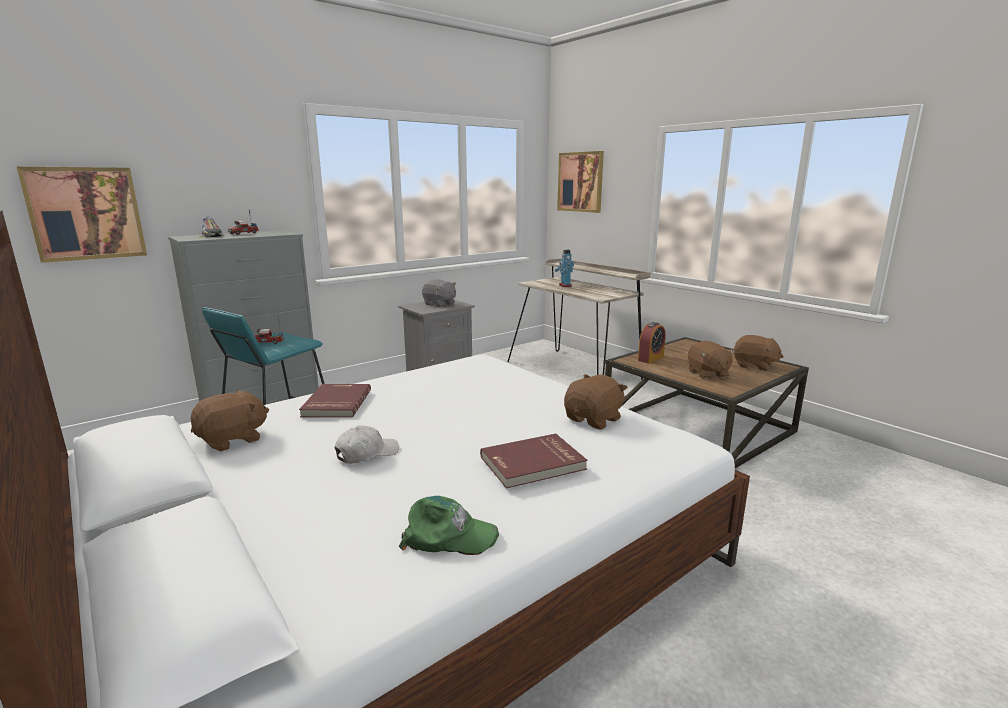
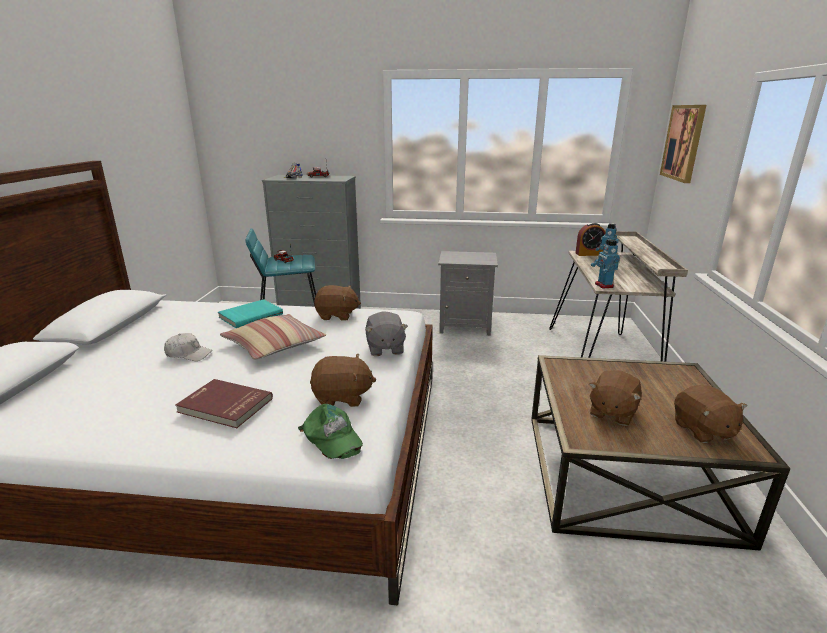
camera: 45 degrees right, 5 degrees up
(86, 213) = (237, 156): picture -> none
(232, 440) = (171, 318): brown plush toy -> brown plush toy (337, 315)
(335, 403) = (250, 315): red book -> turquoise book
(435, 414) = (274, 345): none -> pillow
(439, 304) = (472, 257): grey plush toy -> grey plush toy (385, 348)
(449, 536) = (104, 422): green cap -> green cap (331, 438)
(599, 297) = (603, 285): none -> toy robot
(650, 358) = (589, 371): alarm clock -> alarm clock (589, 254)

